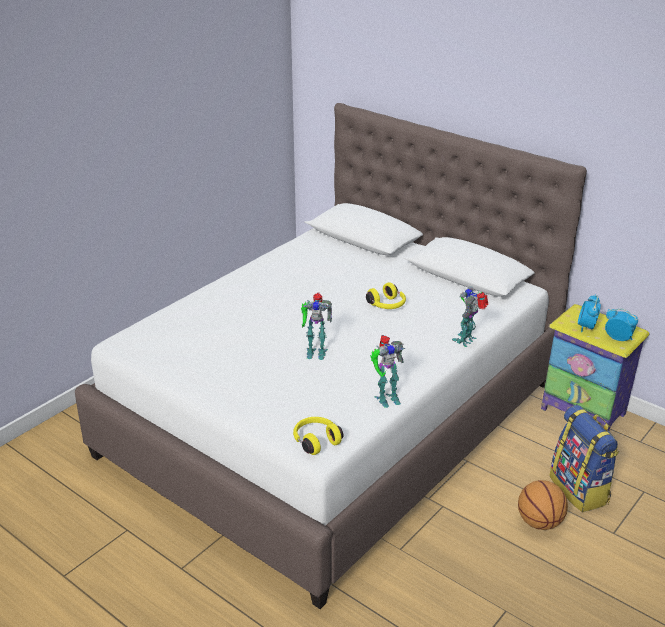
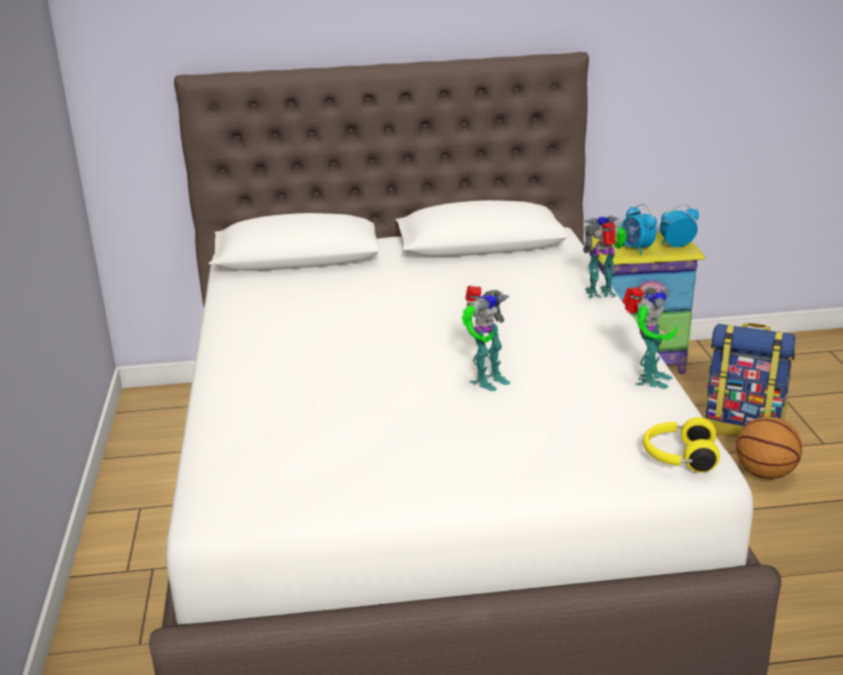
camera: 45 degrees left, 5 degrees down
(387, 305) = (462, 302): yellow headphones -> none
(467, 340) = (602, 293): toy robot -> toy robot turned 90 degrees clockwise

